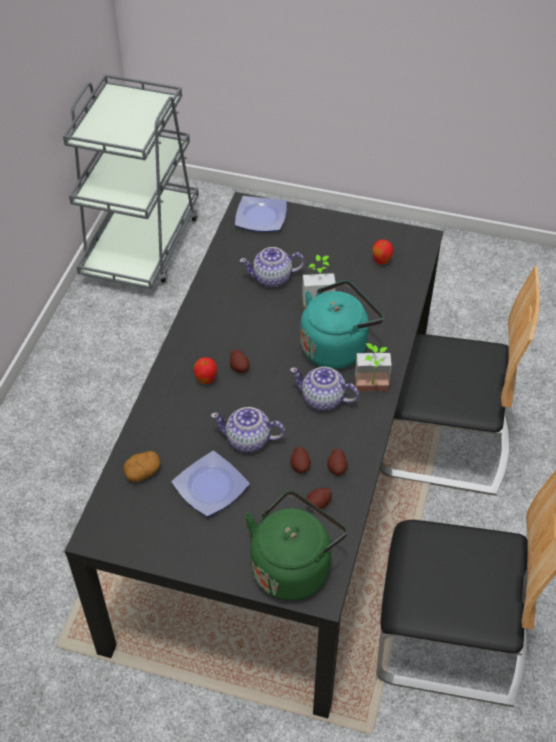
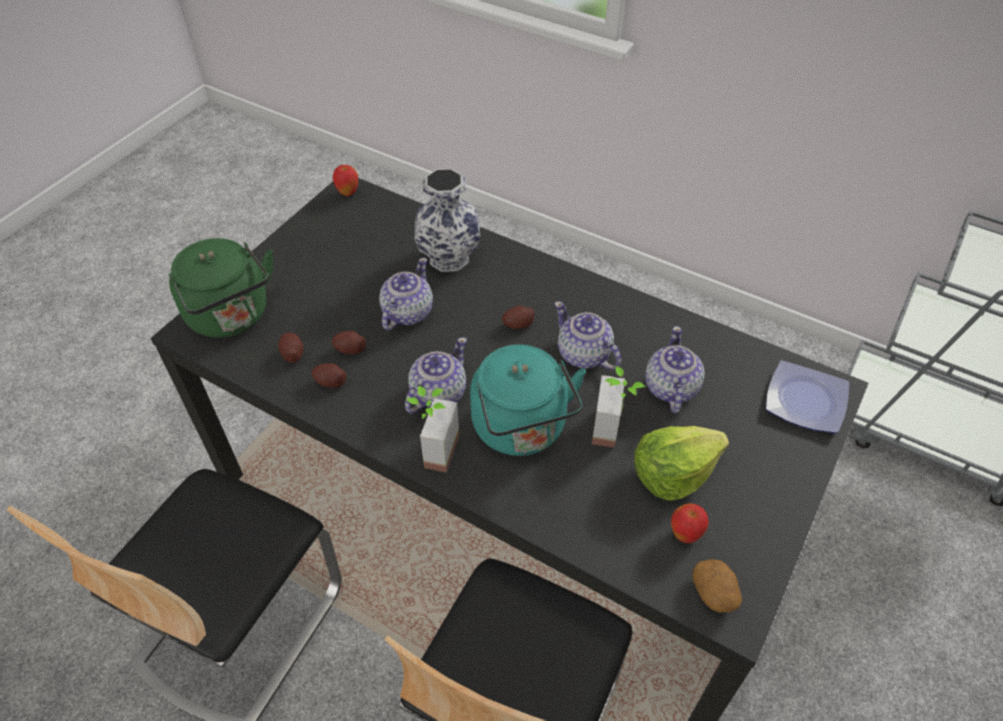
camera: 105 degrees right, 0 degrees up
(143, 471) = (404, 228): potato -> potato (714, 592)
(174, 429) = (448, 257): none -> vase
(206, 380) = (508, 292): apple -> apple (348, 193)
(212, 487) = (360, 274): plate -> none
(257, 325) = (584, 355): none -> teapot
(340, 270) = (673, 472): none -> lettuce

